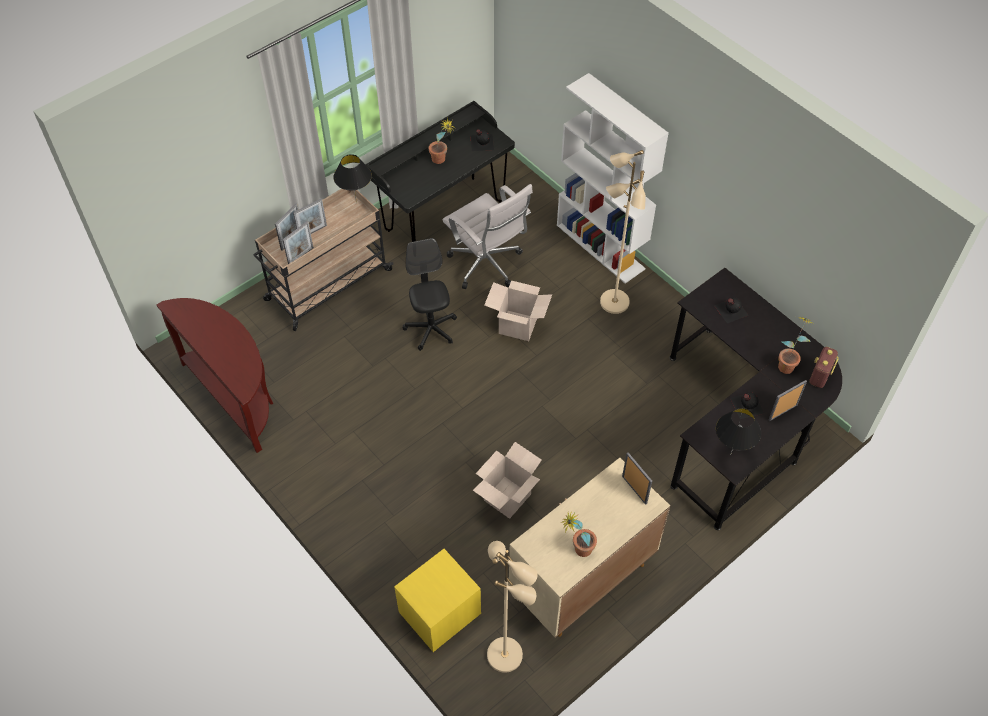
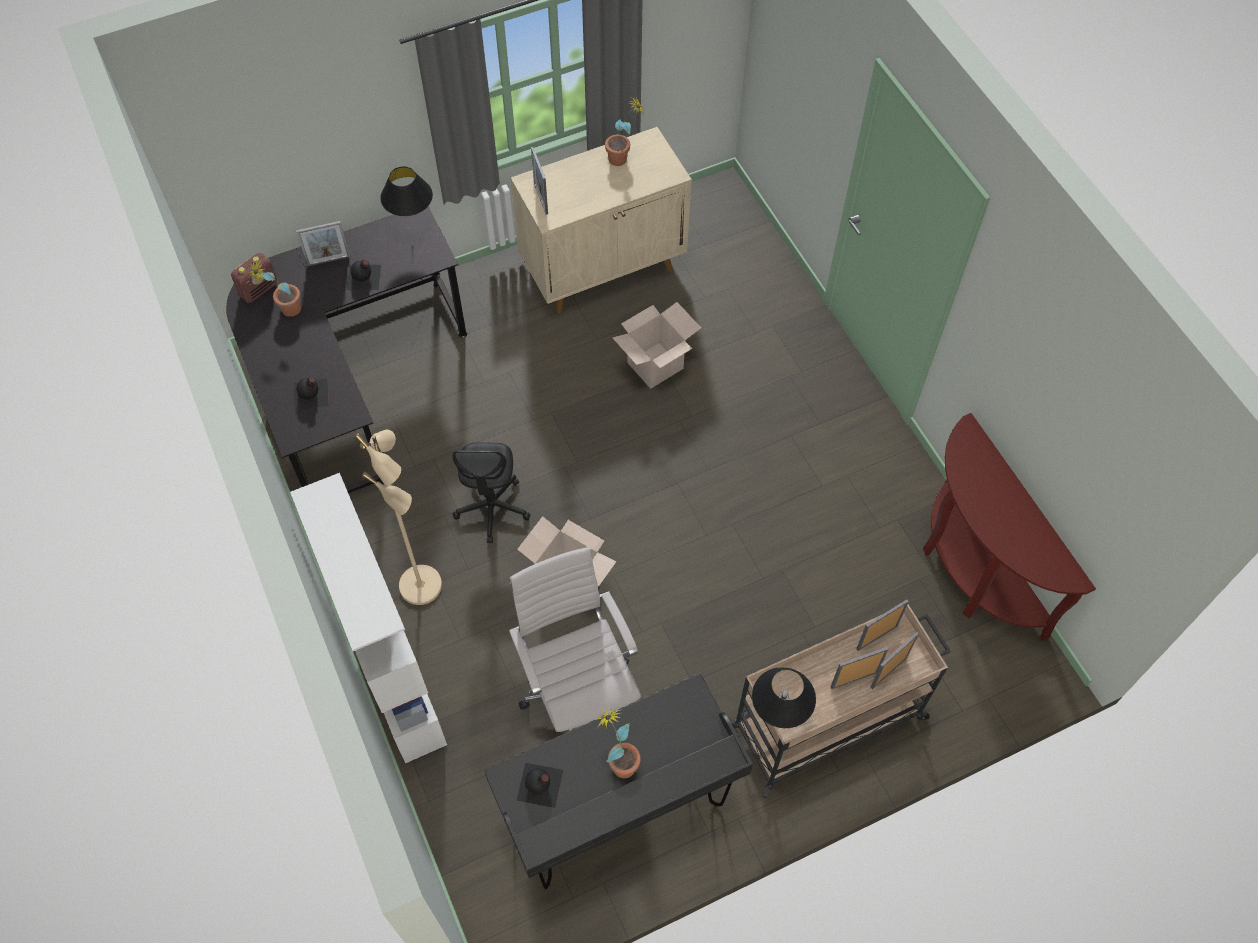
camera: 165 degrees left, 5 degrees up
(431, 329) = (690, 607): black office chair -> black office chair (492, 508)
(439, 613) = (760, 271): yellow nightstand -> none
(506, 654) = (703, 223): beige floor lamp -> none

